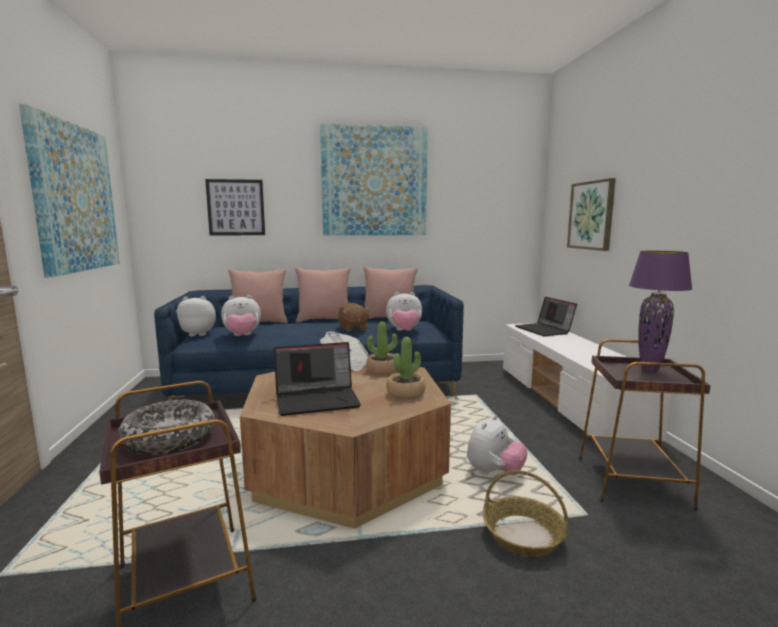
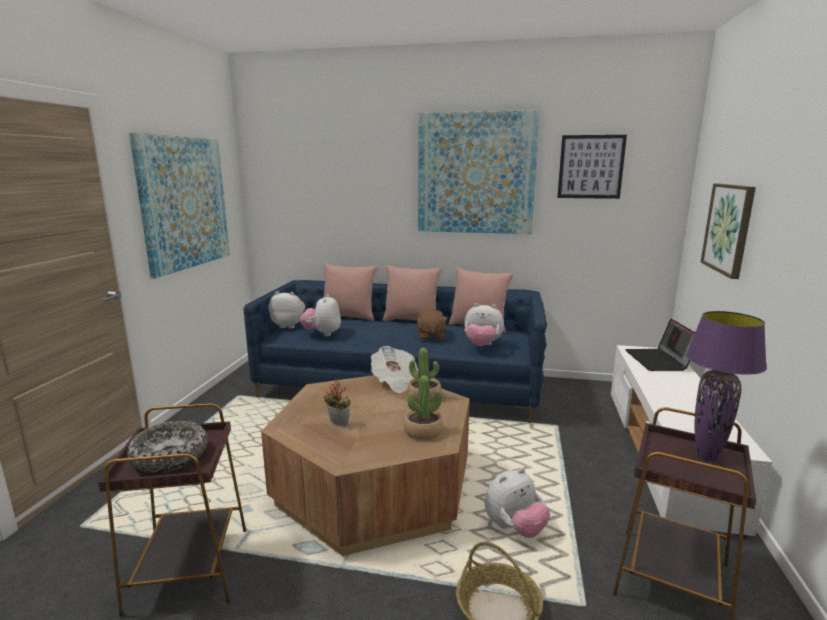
camera: 20 degrees right, 5 degrees up
(236, 207) = (335, 201): picture -> picture (591, 167)
(242, 336) = (322, 333): plush toy -> plush toy turned 90 degrees clockwise
(318, 400) = (337, 424): laptop -> potted plant

